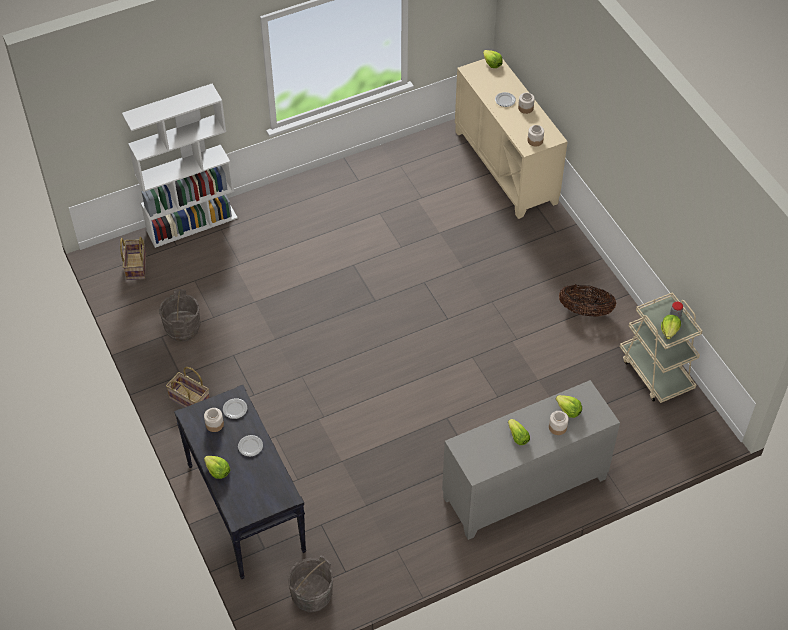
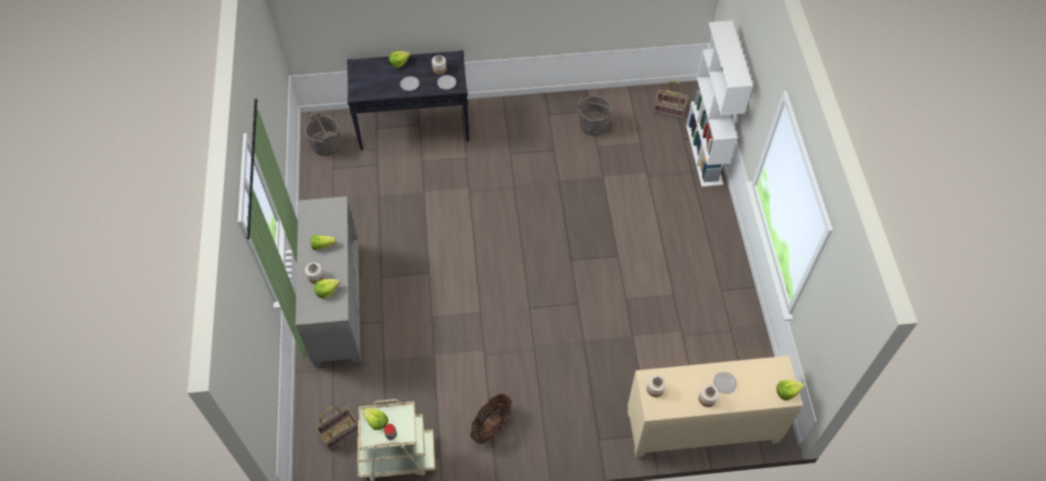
camera: 110 degrees right, 5 degrees up
(189, 400) = (522, 115): basket -> basket (339, 432)

